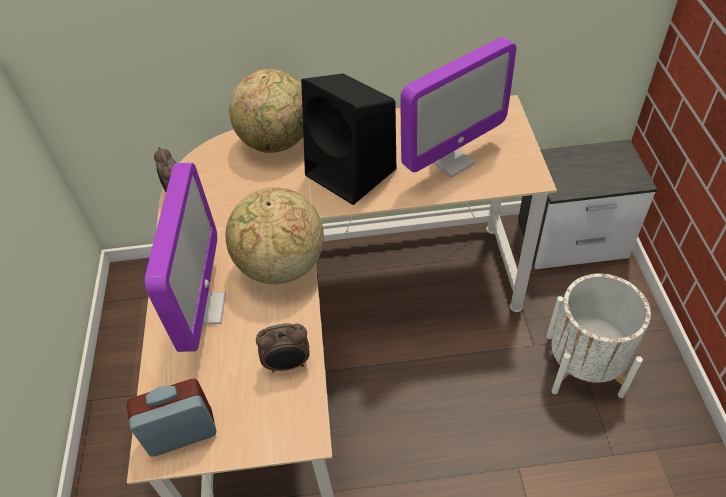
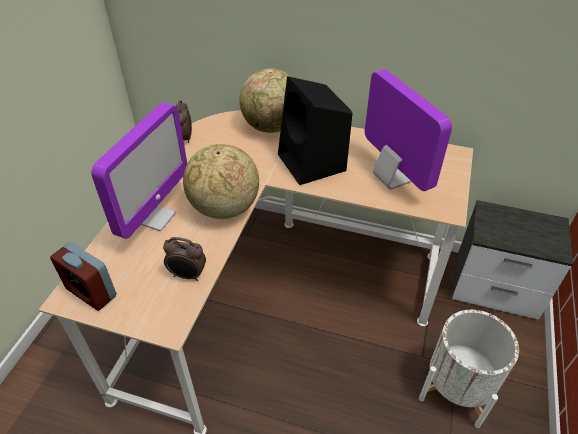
camera: 20 degrees right, 5 degrees down
(181, 433) = (91, 292): alarm clock -> alarm clock turned 150 degrees counterclockwise
(451, 161) = (391, 179): monitor -> monitor turned 105 degrees counterclockwise

